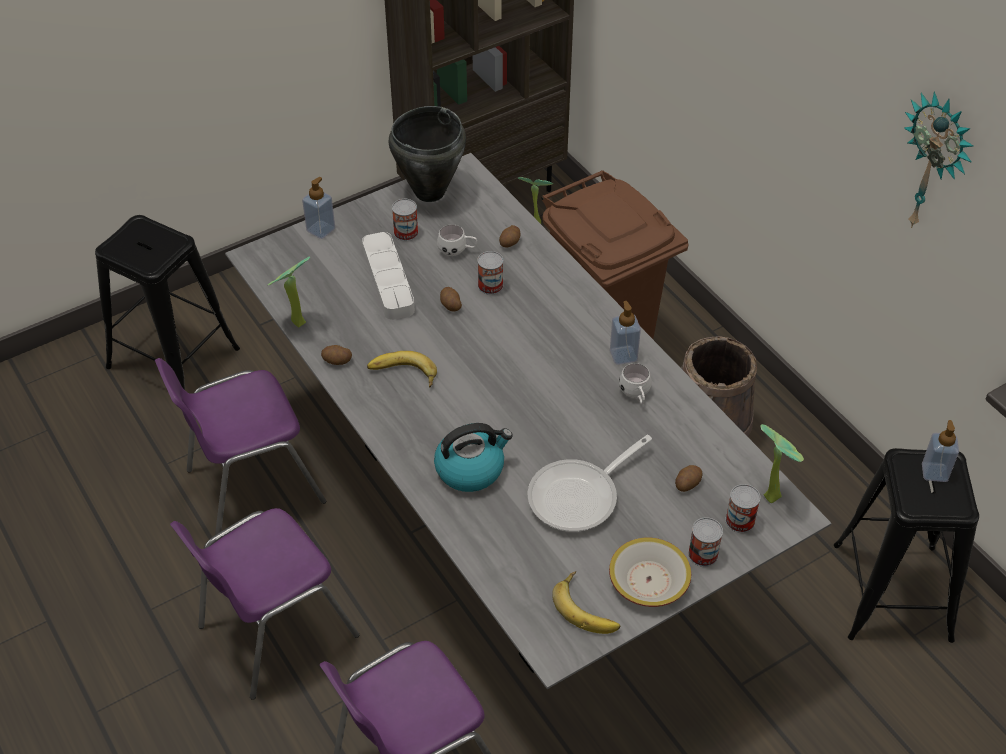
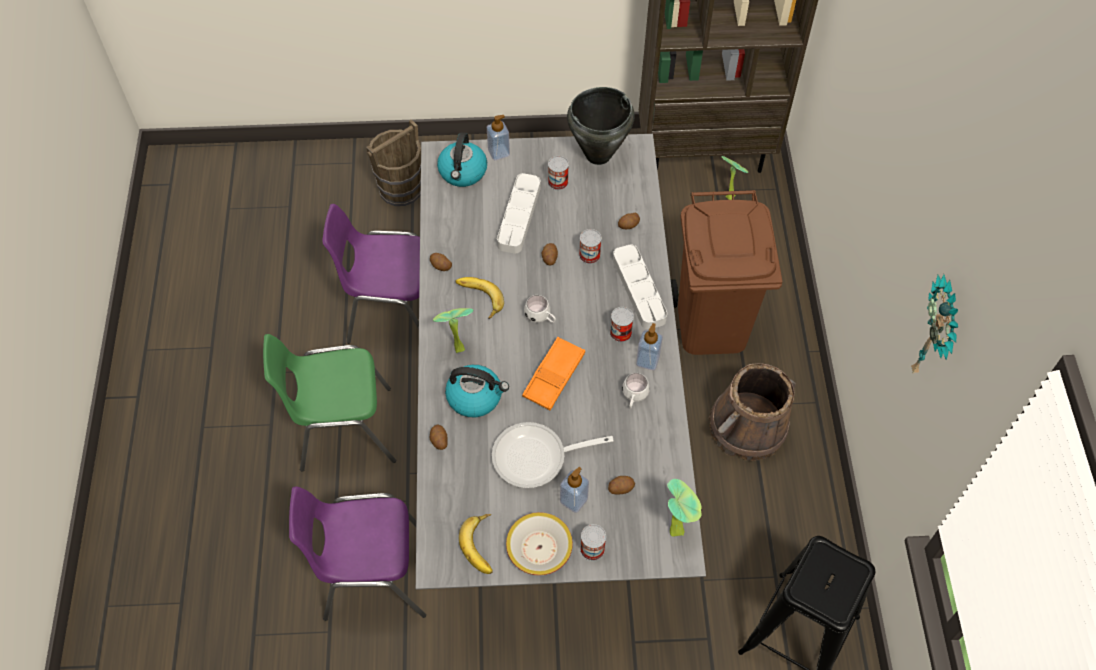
camera: 30 degrees right, 10 degrees up
(173, 358) = (400, 189): black stool -> brown bucket
(273, 632) = (343, 429): purple chair -> green chair
(294, 323) = (431, 221): potted plant -> potted plant (456, 347)
(295, 263) = (463, 172): none -> kettle
(457, 251) = (585, 214): white mug -> white mug (541, 318)
(462, 529) = (439, 440): none -> potato
(539, 412) = (554, 376): none -> orange tray
(565, 295) = (639, 289): none -> grey tray
(740, 520) = (638, 537): can -> can (620, 332)
(934, 472) = (839, 573): soap dispenser -> soap dispenser (573, 500)

